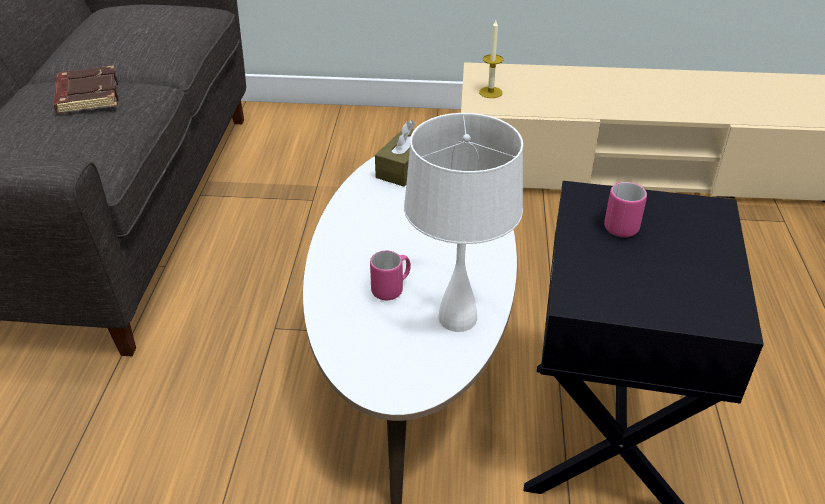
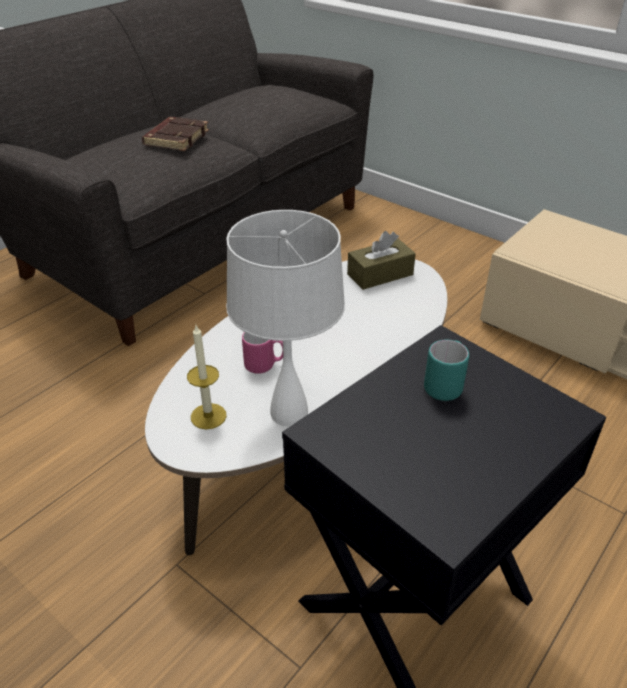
camera: 35 degrees right, 0 degrees up
(490, 92) = (542, 242): candle -> candle (208, 416)
(619, 224) = (445, 385): pink mug -> turquoise mug

